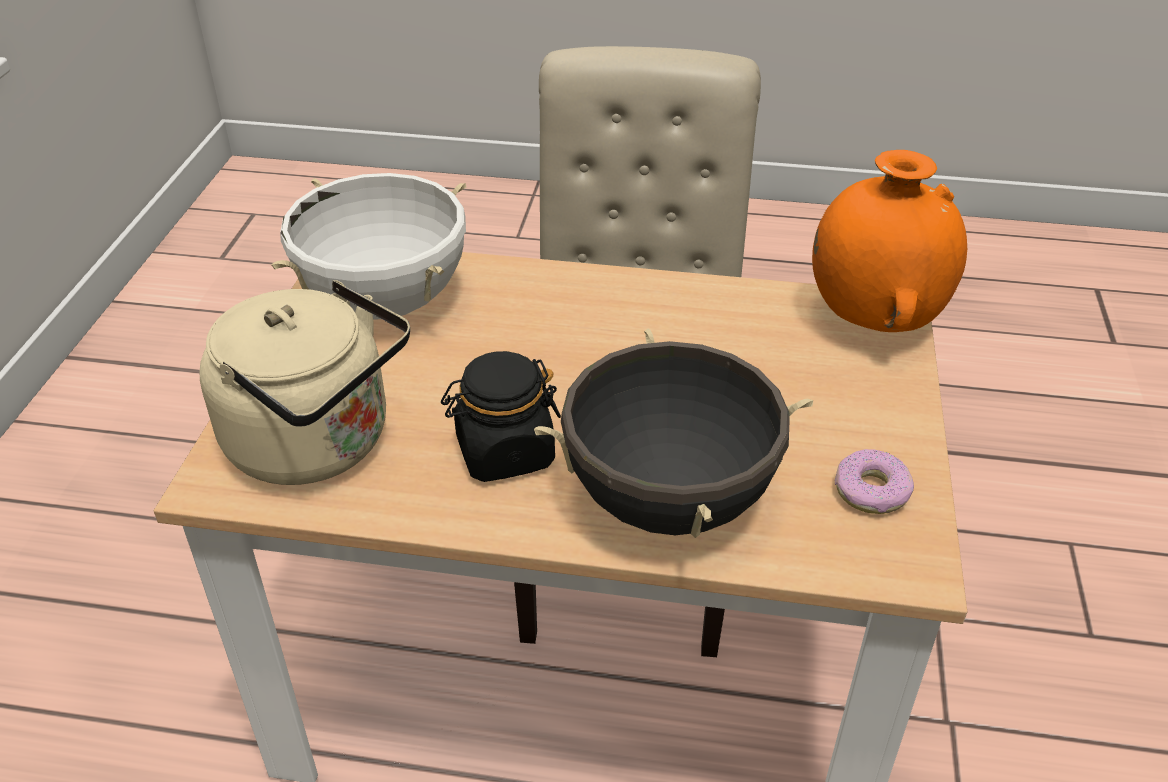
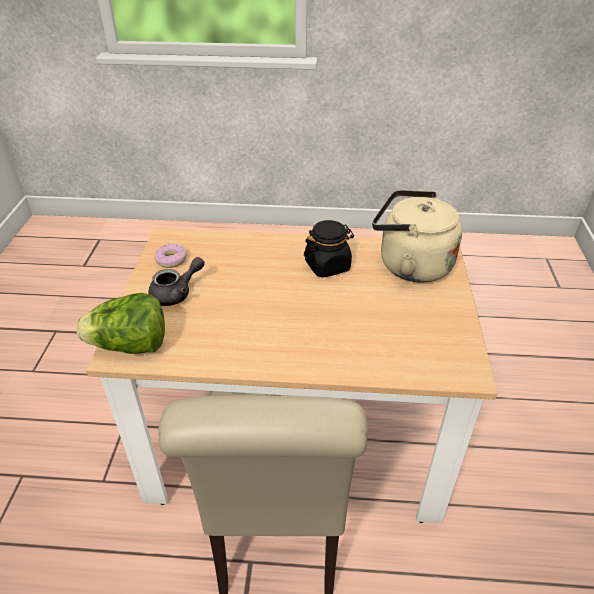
camera: 175 degrees right, 0 degrees up
(384, 302) = (423, 340): white cooking pot -> none
(668, 500) = (256, 252): black cooking pot -> none
(828, 407) = (176, 294): none -> grey teapot
(873, 320) = (130, 346): orange vase -> lettuce

